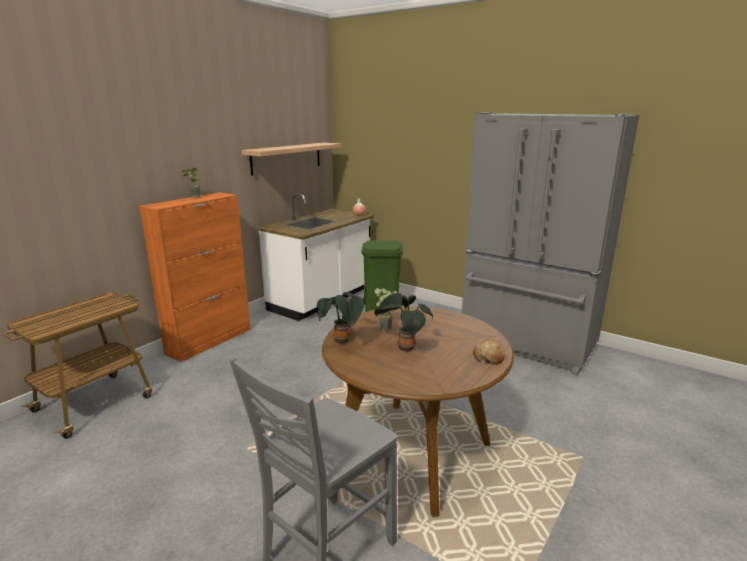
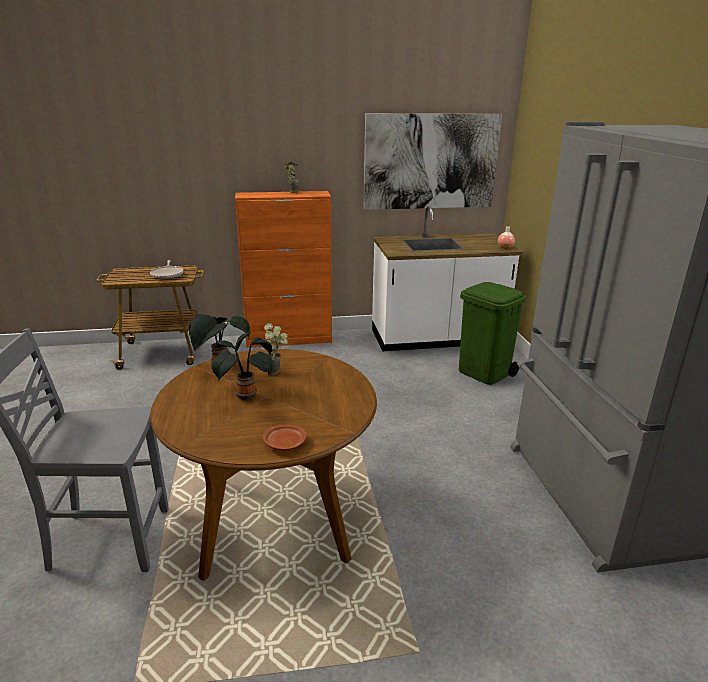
camera: 45 degrees right, 5 degrees up
(97, 307) = (167, 274): none -> frying pan
(287, 158) = (431, 162): shelf -> picture
(488, 358) = (284, 443): bread -> brown plate

